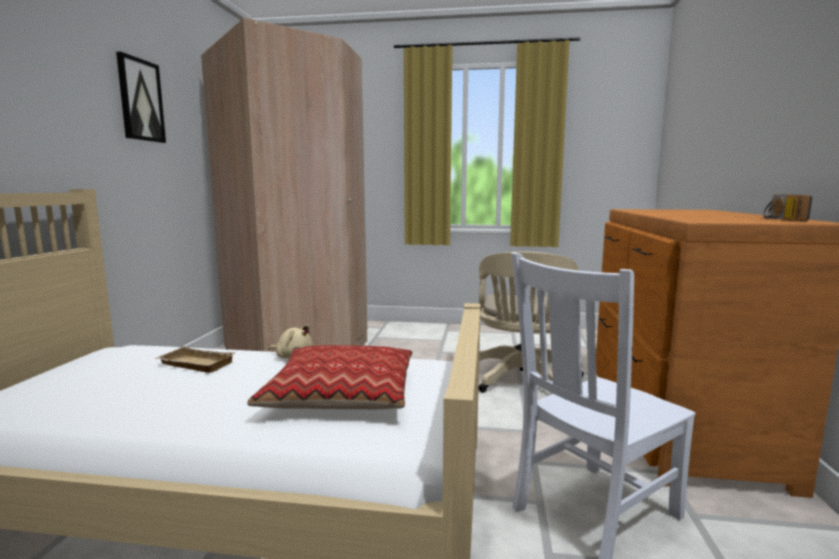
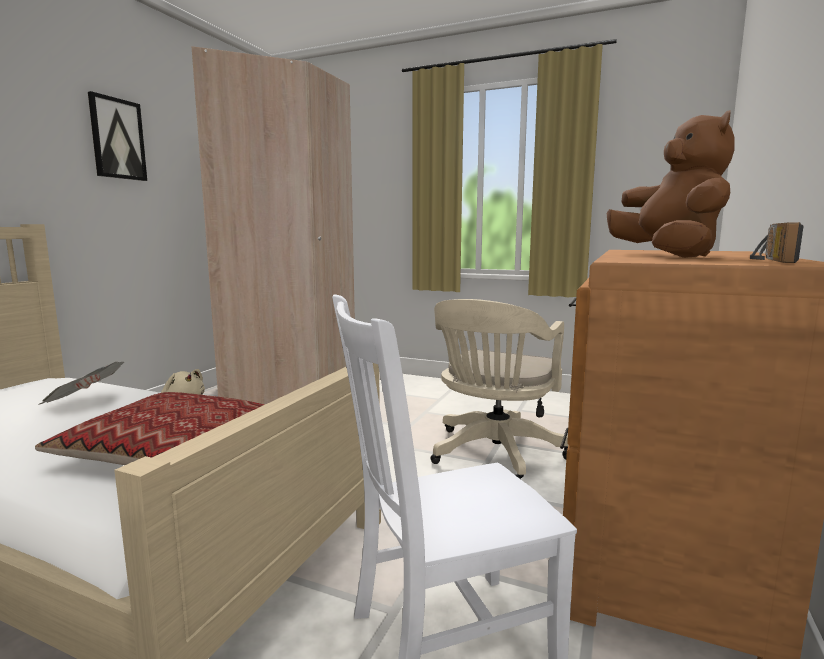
camera: 15 degrees right, 0 degrees up
(194, 365) = (85, 402): beige tray -> newspaper
(703, 216) = (668, 256): none -> brown plush toy

